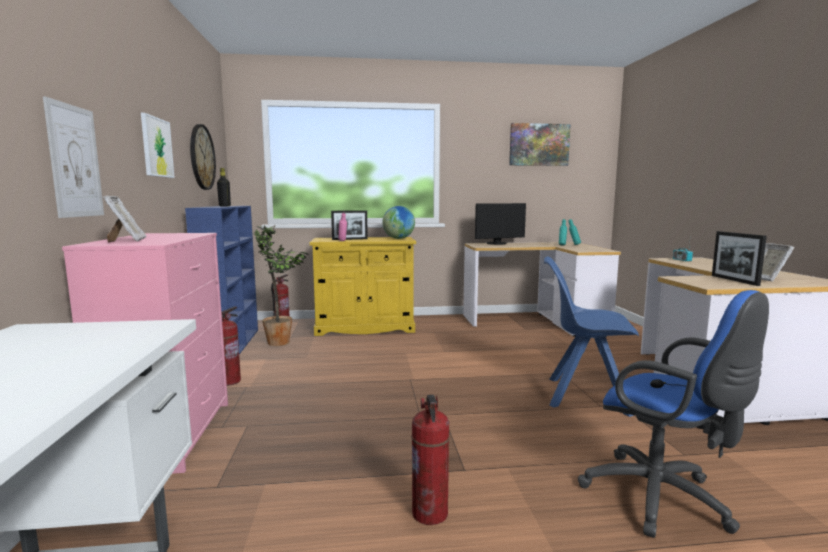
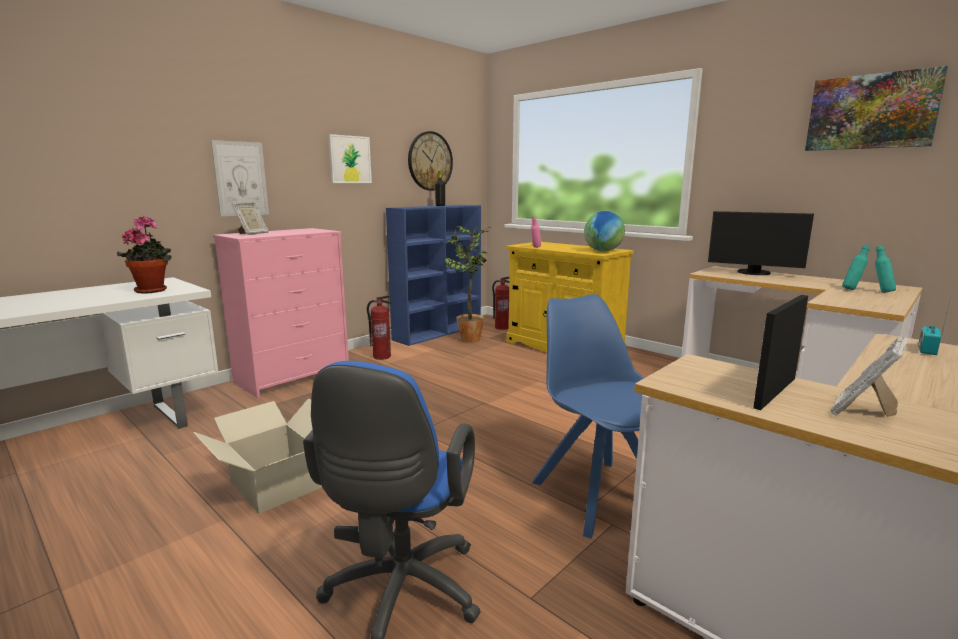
camera: 50 degrees right, 5 degrees up
(99, 338) = (153, 290): none -> potted plant
(349, 239) = (553, 246): picture frame -> none
(430, 513) = (275, 485): fire extinguisher -> cardboard box

